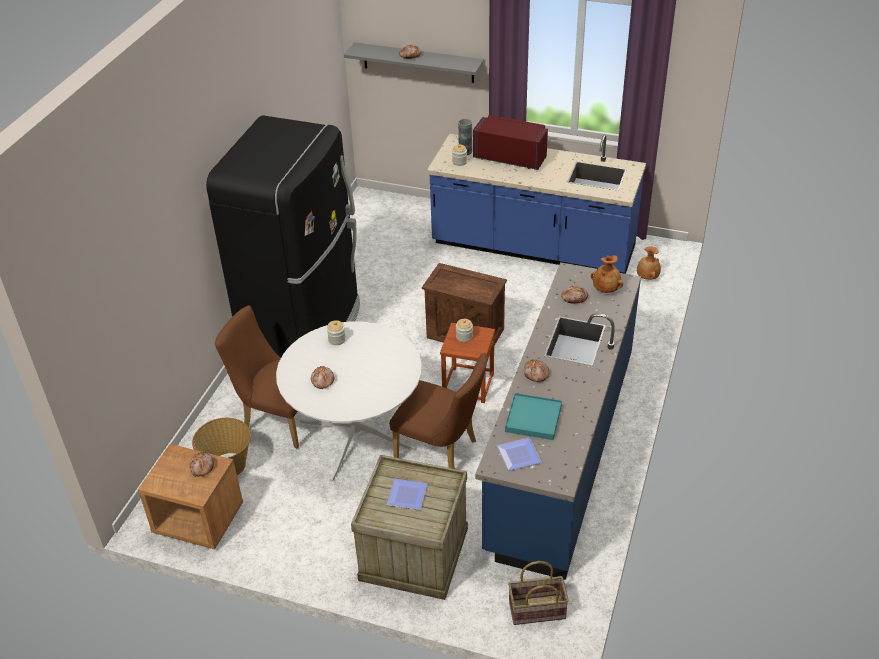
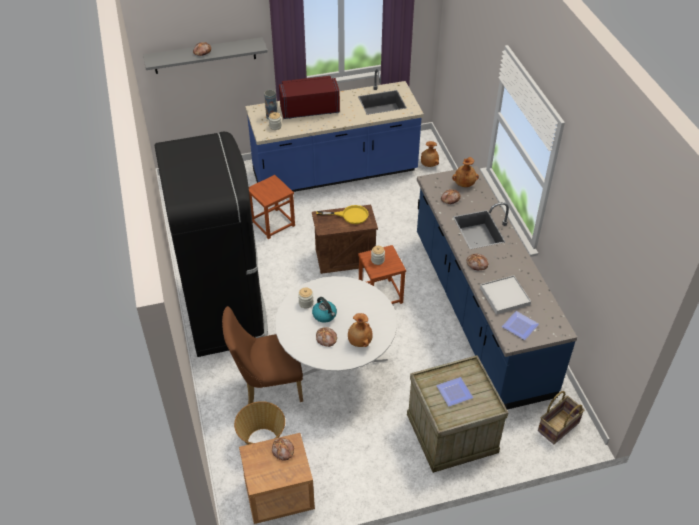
camera: 35 degrees left, 5 degrees up
(343, 359) = (325, 315): none -> kettle
(351, 398) = (359, 342): none -> brown vase
(423, 271) = (272, 223): none -> brown stool
(442, 452) = (406, 352): brown chair -> none
(473, 281) = (349, 215): none -> yellow frying pan
(533, 418) = (505, 296): turquoise tray -> white tray

